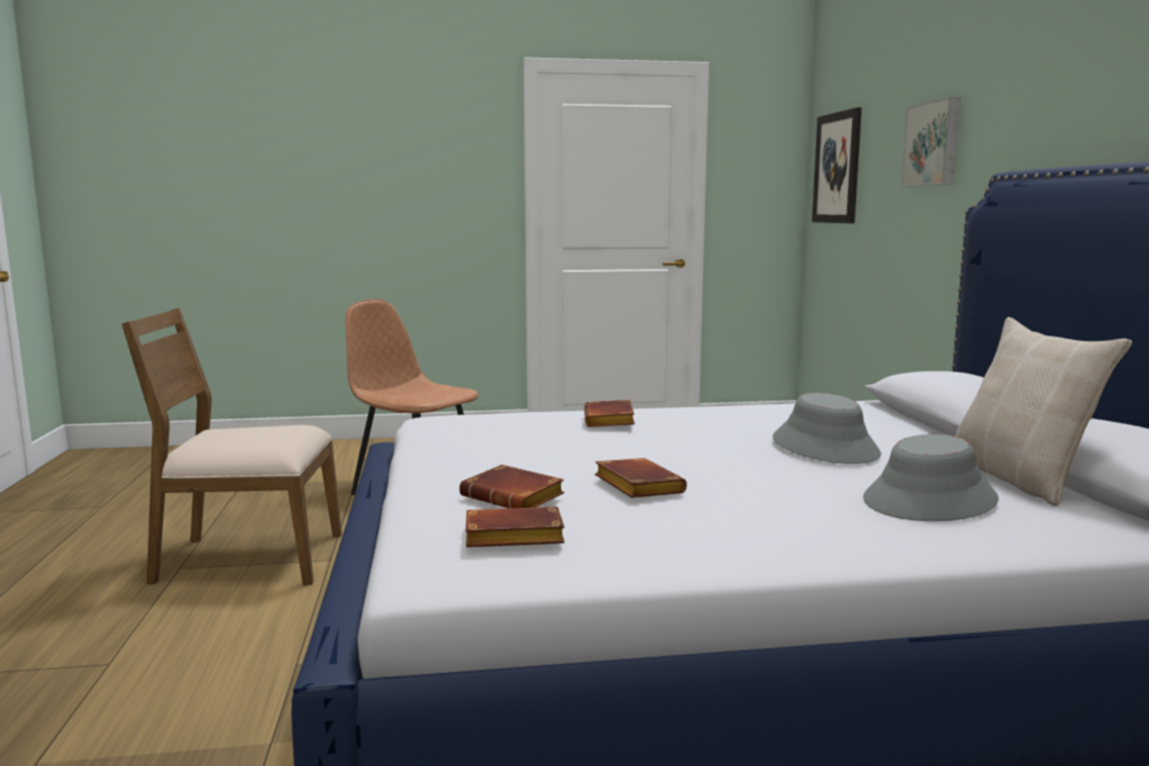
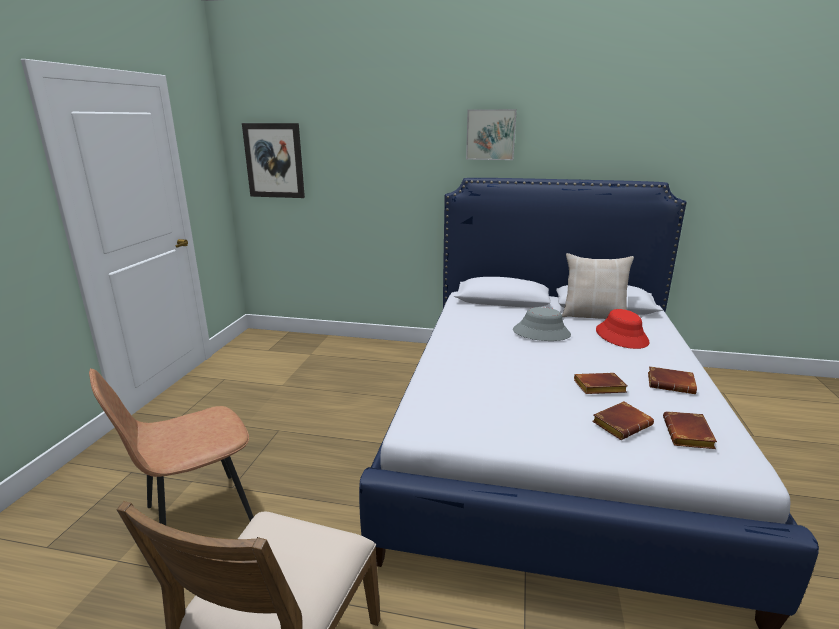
camera: 70 degrees left, 10 degrees up
(611, 421) = (469, 368): brown book -> brown book (671, 384)
(930, 500) = (622, 336): grey hat -> red hat
(933, 144) = (385, 154): picture -> picture (491, 134)

